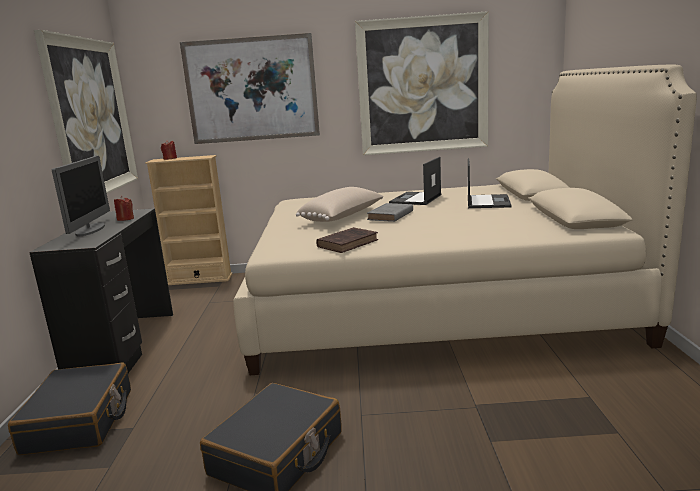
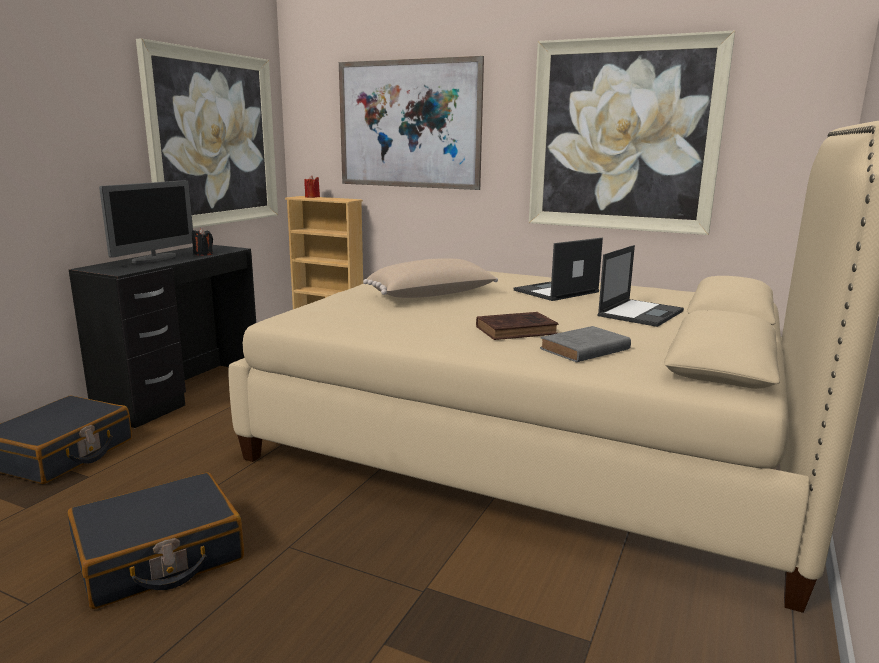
camera: 25 degrees right, 0 degrees up
(125, 219) = (203, 254): red candle -> black candle
(349, 243) = (373, 327): brown book -> brown book (518, 330)
(390, 216) = (482, 305): grey book -> grey book (583, 350)

